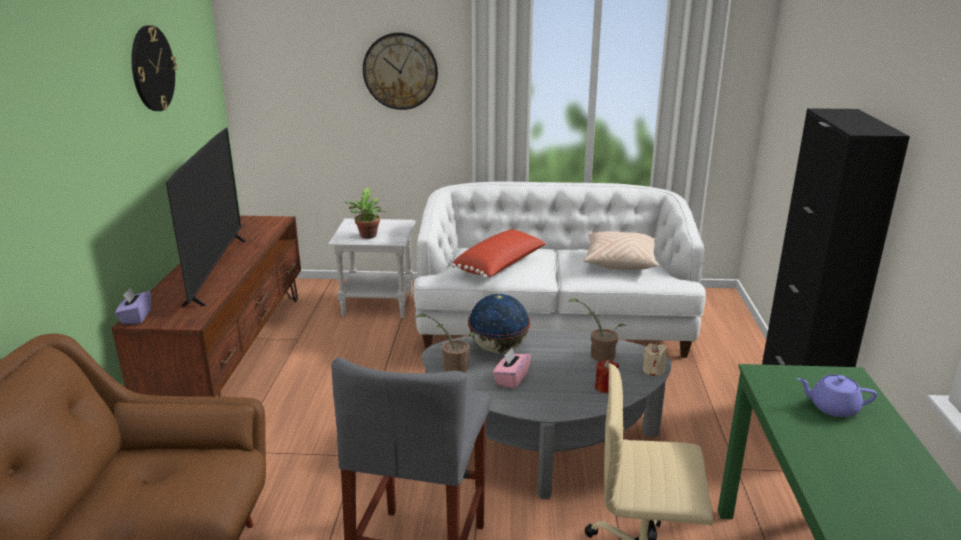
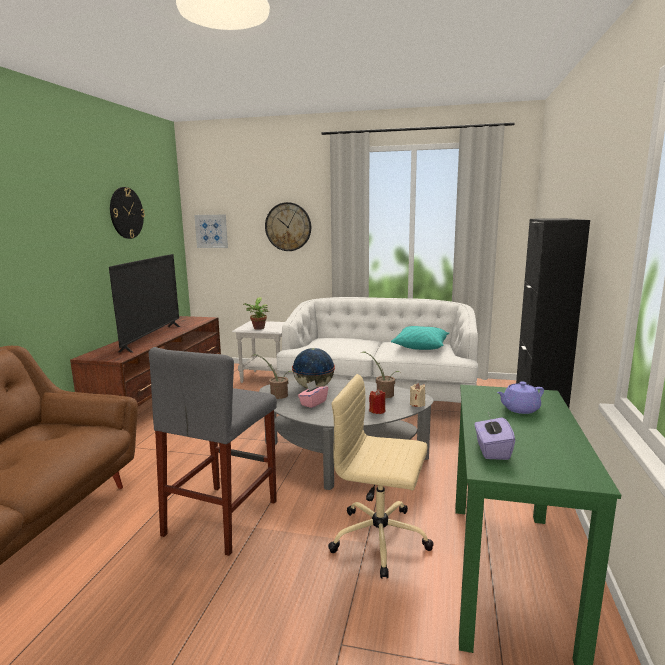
camera: 10 degrees right, 10 degrees down
(136, 317) = (87, 355): purple tissue box -> purple tissue box (492, 450)
(271, 76) = (211, 231): none -> picture
(501, 266) = (337, 346): red pillow -> none
(619, 262) = (420, 346): beige pillow -> turquoise pillow
(832, 407) = (519, 409): purple teapot -> purple teapot turned 45 degrees counterclockwise

